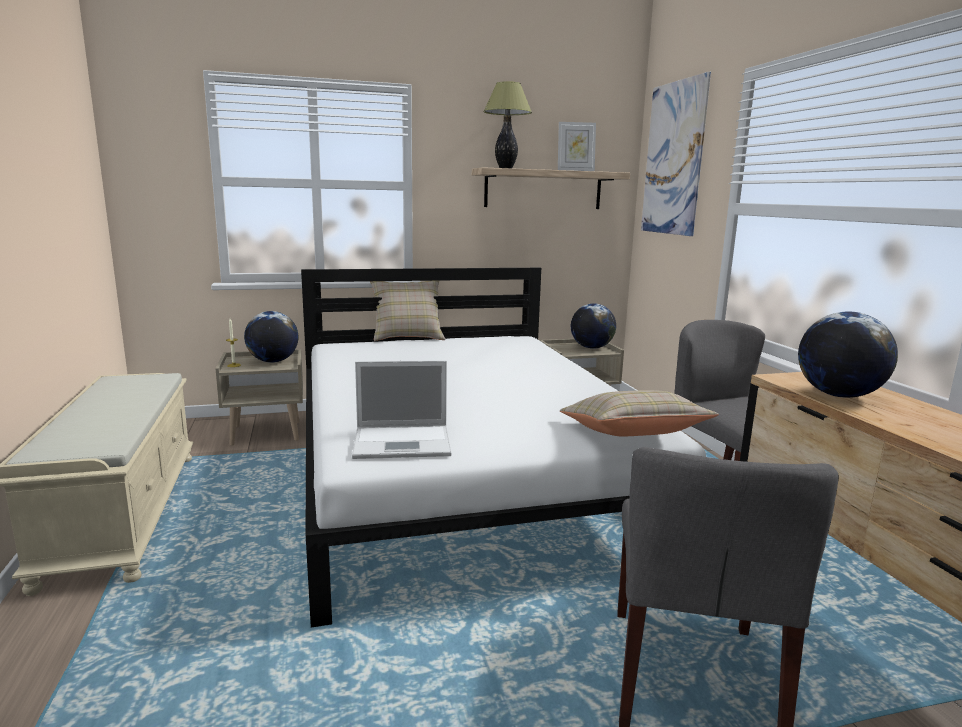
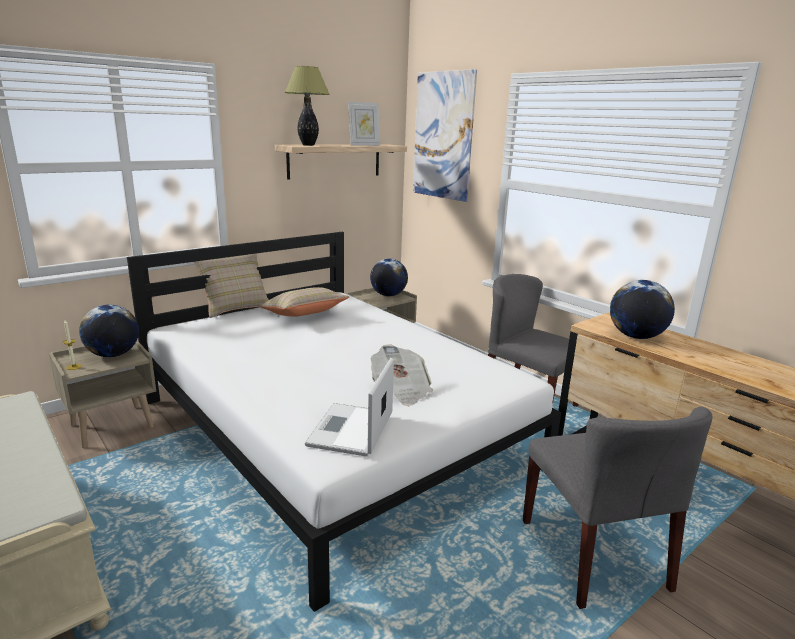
camera: 25 degrees left, 5 degrees up
(404, 442) = (350, 431): laptop -> laptop turned 135 degrees clockwise
(499, 420) = (401, 390): none -> newspaper
(631, 436) = (504, 385): beige pillow -> beige pillow (304, 315)

